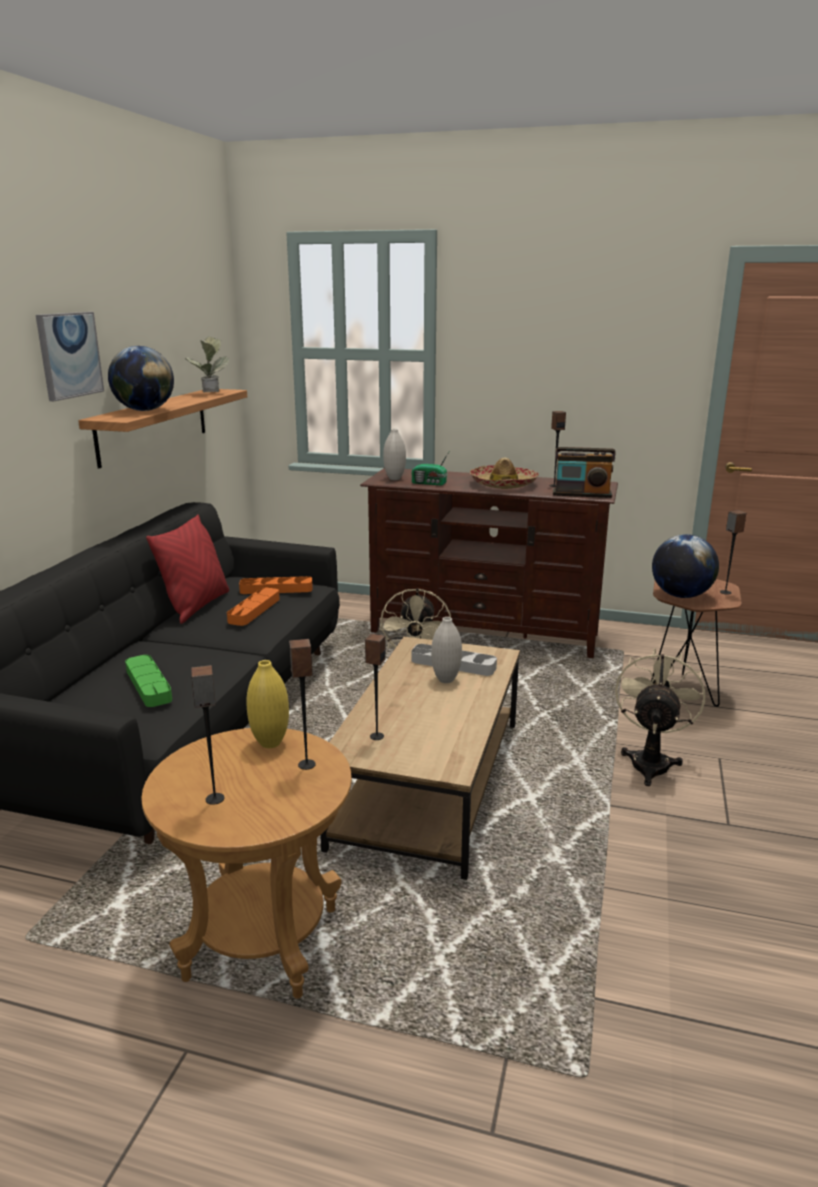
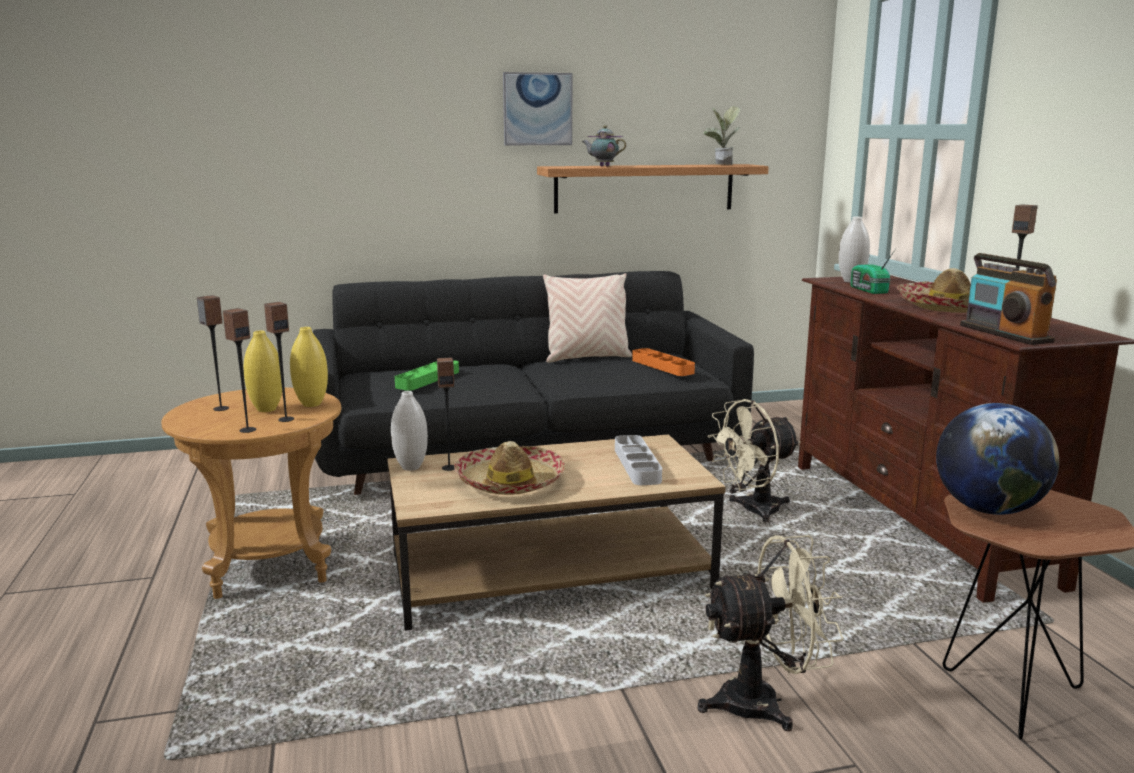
camera: 60 degrees right, 5 degrees down
(144, 410) = (603, 166): globe -> teapot
(196, 606) = (587, 357): red pillow -> beige pillow
(254, 610) = (605, 371): orange tray -> none
(255, 771) = (266, 409): none -> yellow vase
(438, 719) = (509, 482): none -> hat
(446, 680) = (596, 469): white vase -> white vase (411, 467)
(725, 592) = (1078, 538): speaker -> speaker (247, 430)

